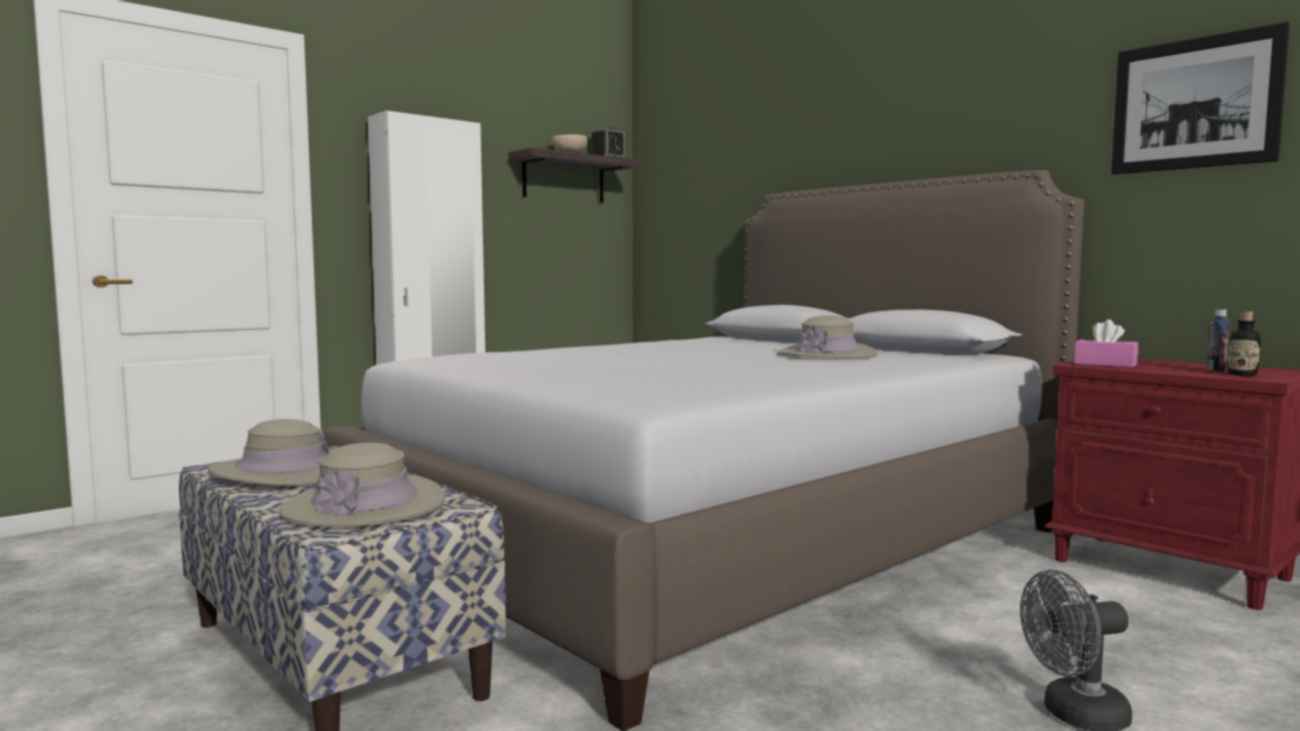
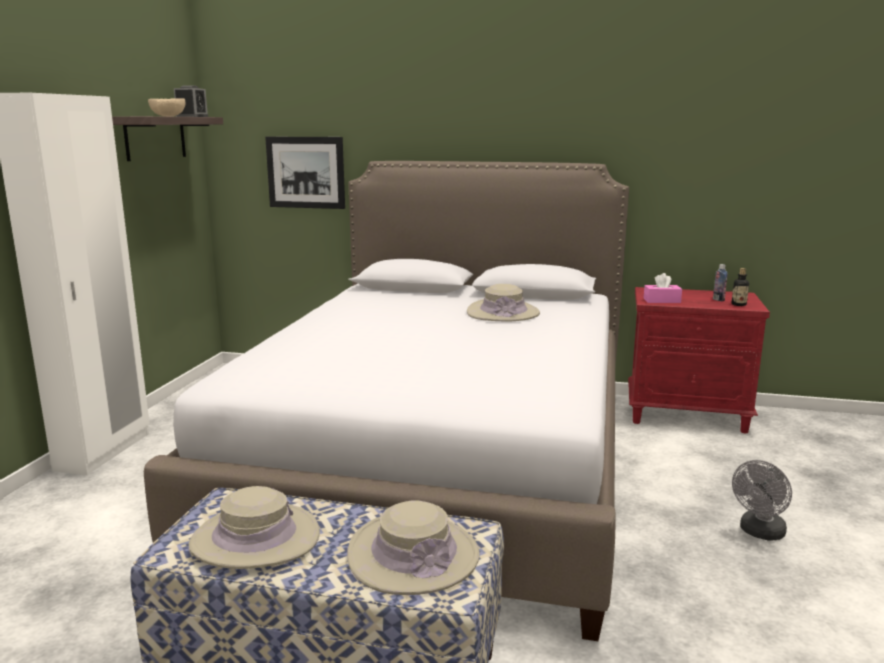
camera: 35 degrees left, 10 degrees up
(1194, 104) = (693, 129): picture -> picture (305, 172)

